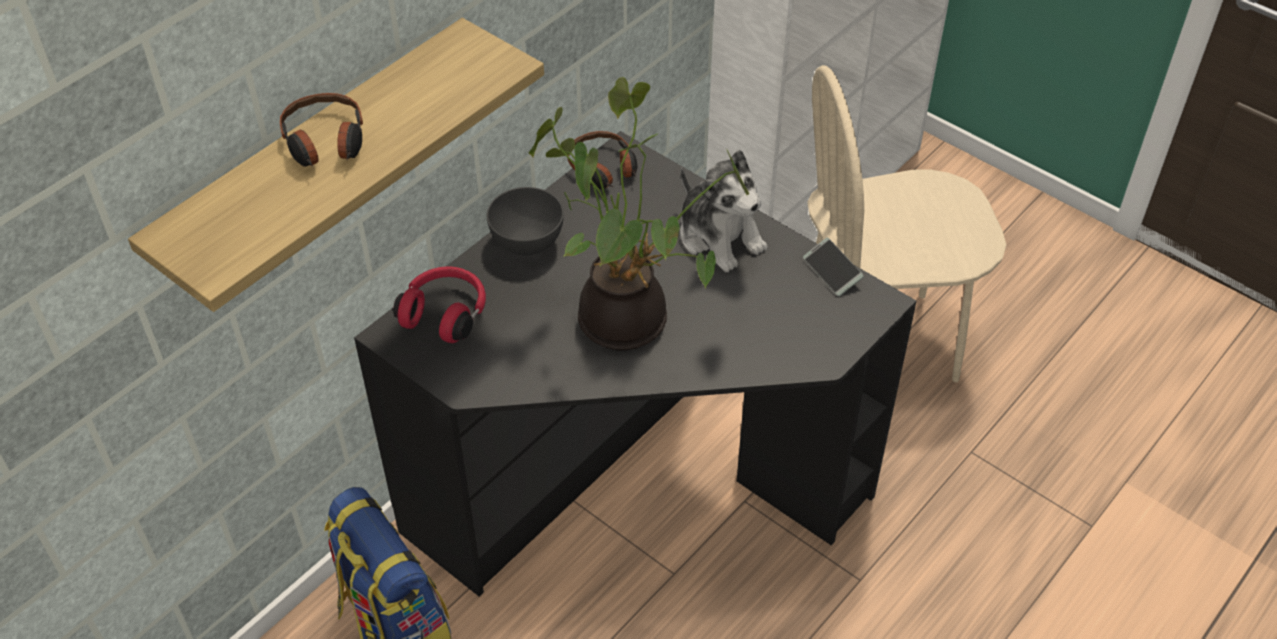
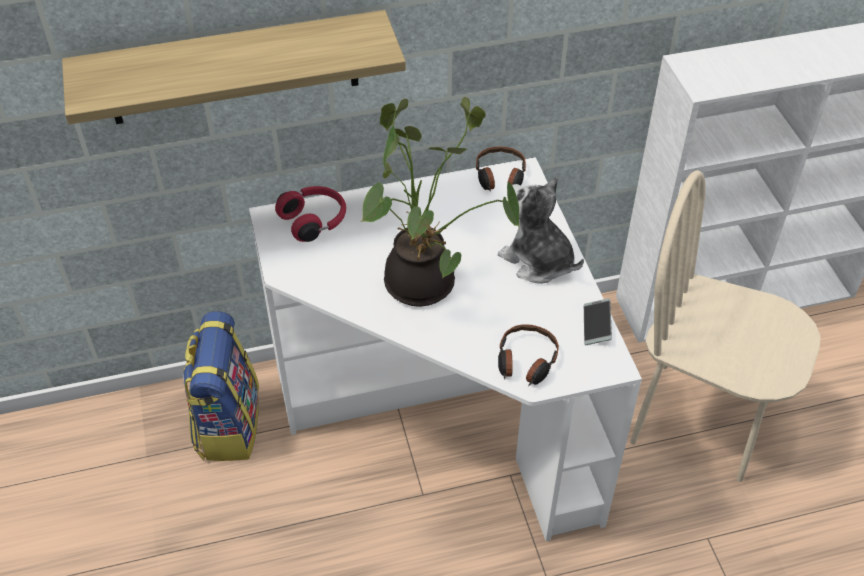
camera: 35 degrees right, 0 degrees up
(325, 142) = (222, 51): headphones -> headphones (525, 362)
(527, 243) = (405, 201): grey bowl -> none
(633, 484) = (444, 420): black desk -> white desk
(720, 237) = (537, 261): plush toy -> plush toy turned 135 degrees clockwise

